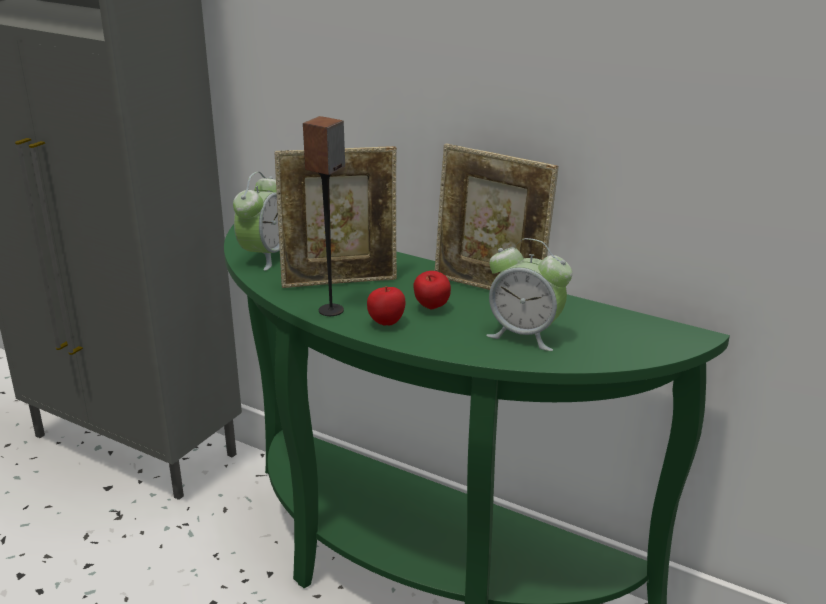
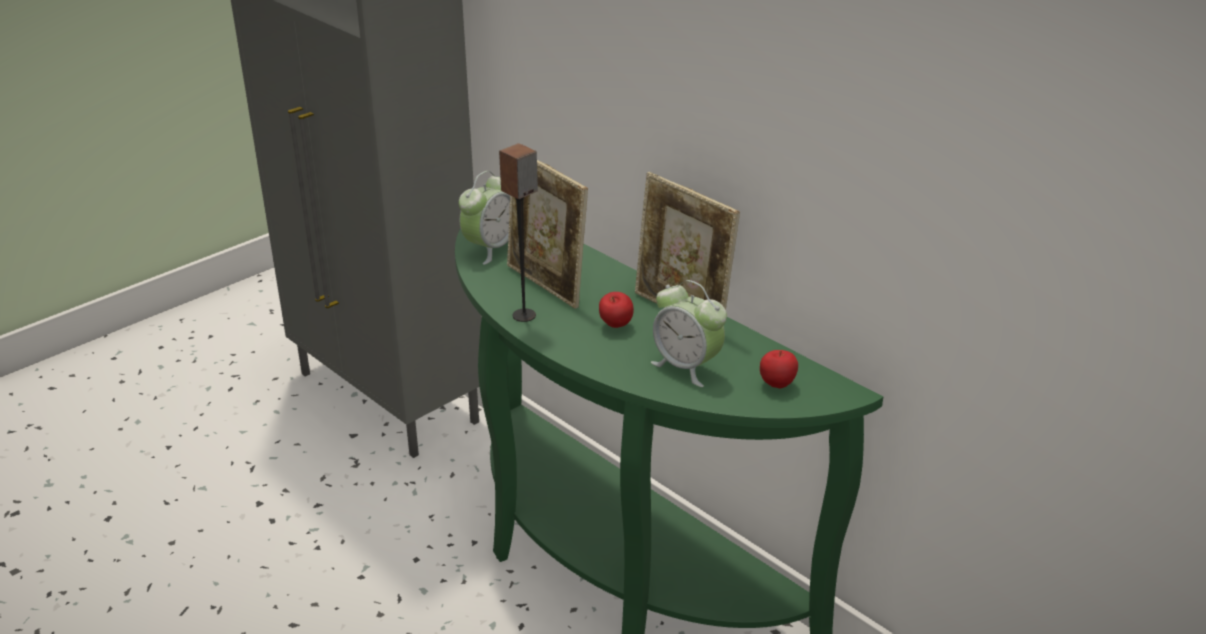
camera: 15 degrees right, 5 degrees up
(340, 281) = (546, 285): picture frame -> picture frame turned 45 degrees clockwise
(386, 323) = (567, 336): apple -> apple (777, 384)

